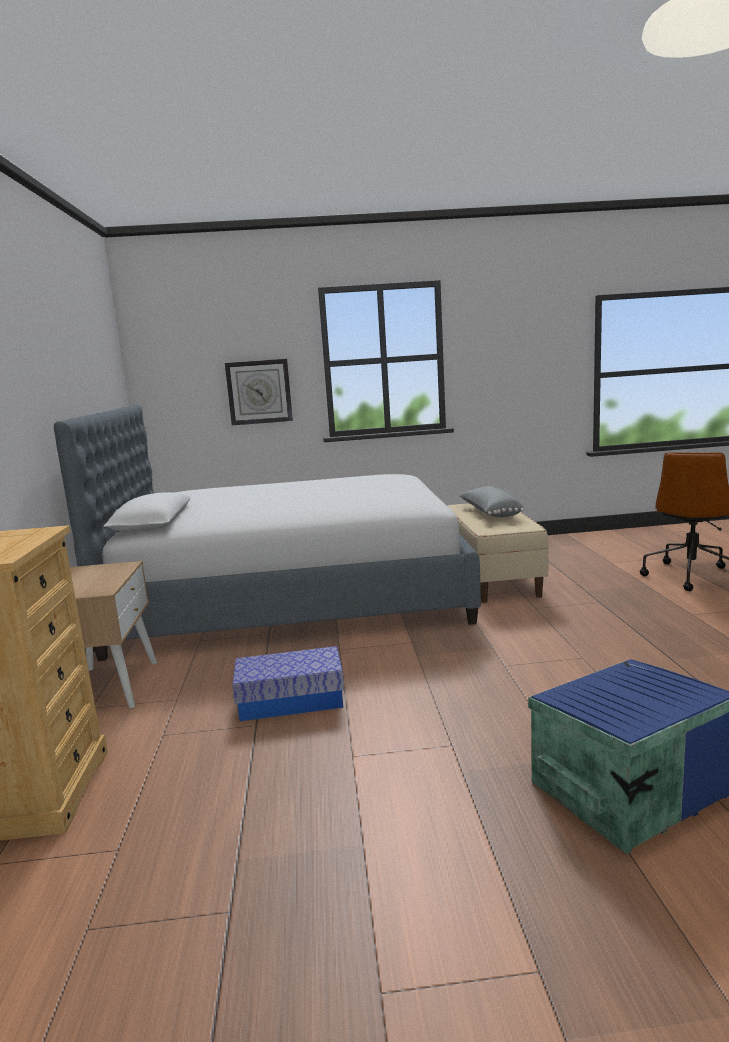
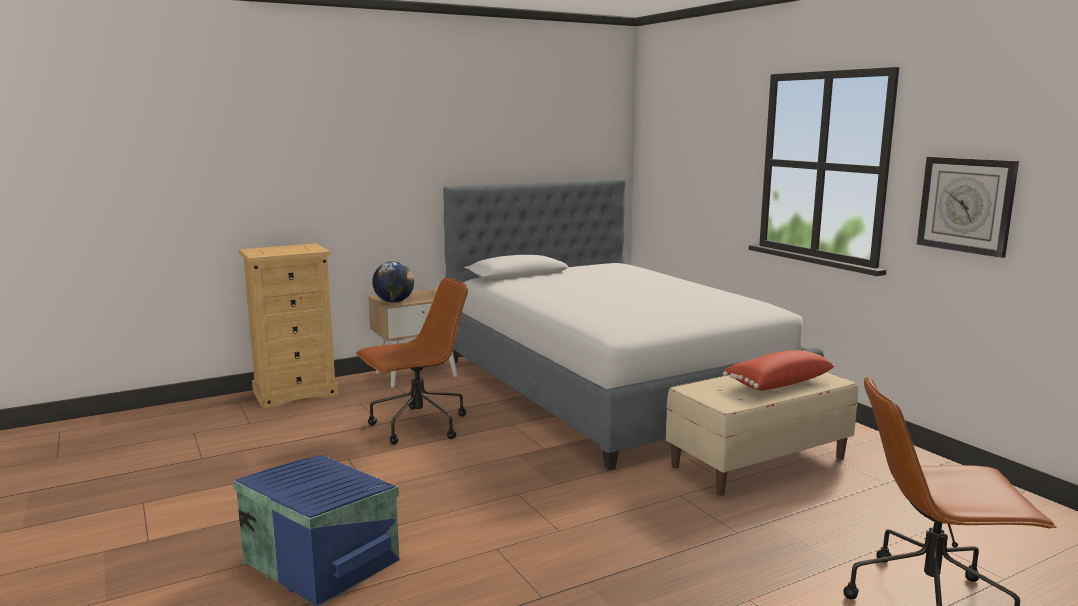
camera: 65 degrees right, 0 degrees up
(96, 589) = (394, 301): none -> globe
(259, 392) = (712, 182): wall clock -> wall clock (966, 205)
(291, 700) = (417, 426): storage box -> brown office chair
(490, 513) = (777, 383): grey pillow -> red pillow

